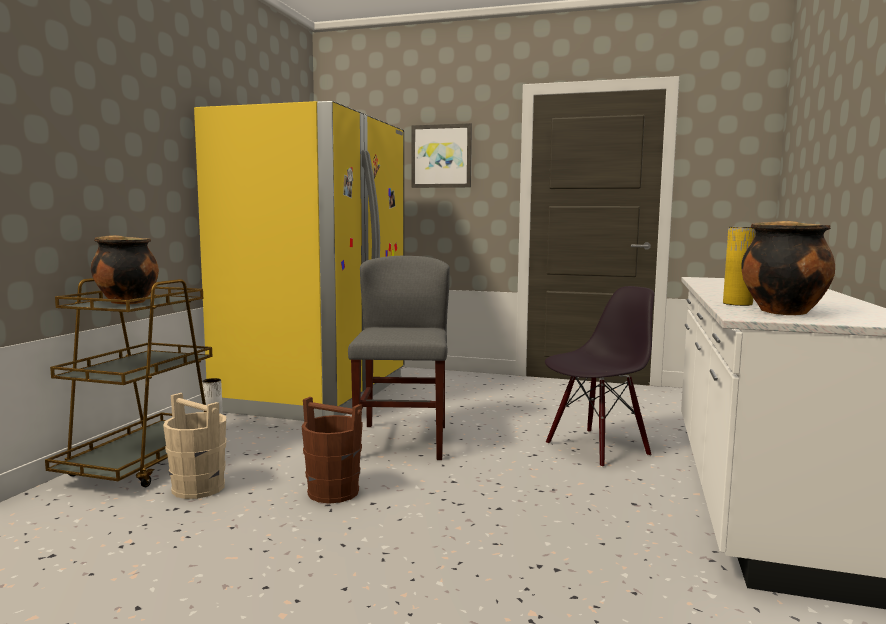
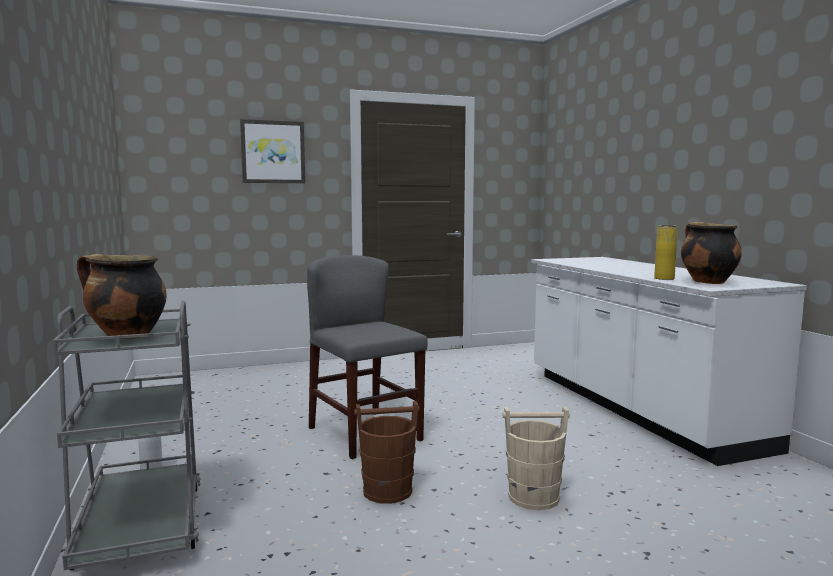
camera: 35 degrees left, 0 degrees up
(144, 463) = (141, 527): brown cart -> grey cart
(198, 488) = (256, 530): beige bucket -> beige bucket (534, 497)
(316, 393) = (200, 409): yellow fridge -> none
(596, 448) = (508, 403): black chair -> none

